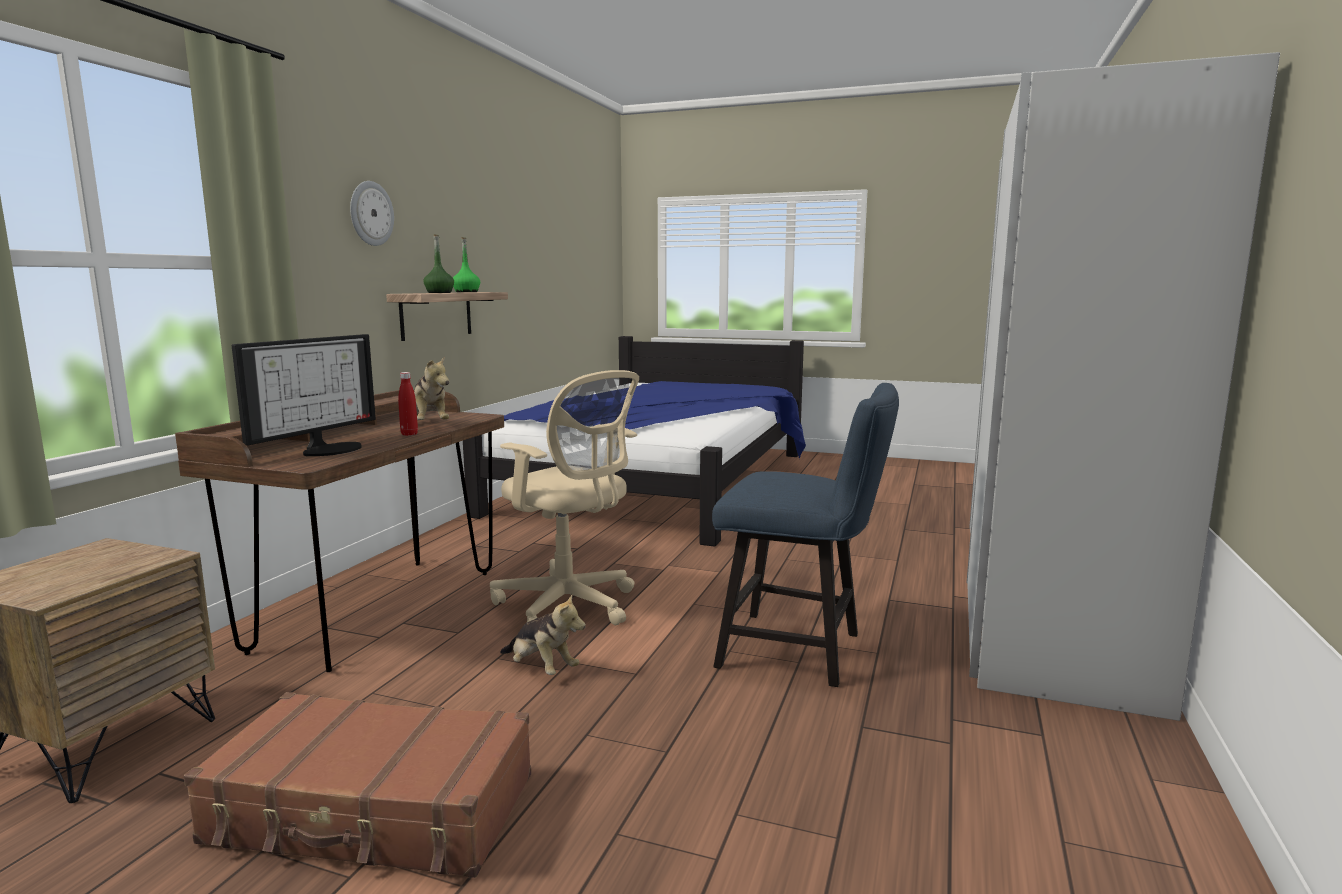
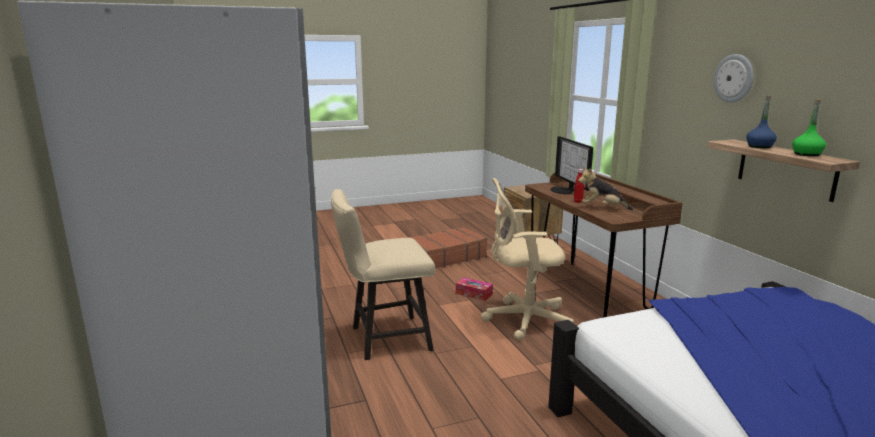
camera: 140 degrees right, 5 degrees up
(439, 292) = (759, 147): green bottle -> blue bottle
(541, 668) = (474, 294): plush toy -> tissue box
(801, 651) = (384, 339): blue chair -> beige chair

